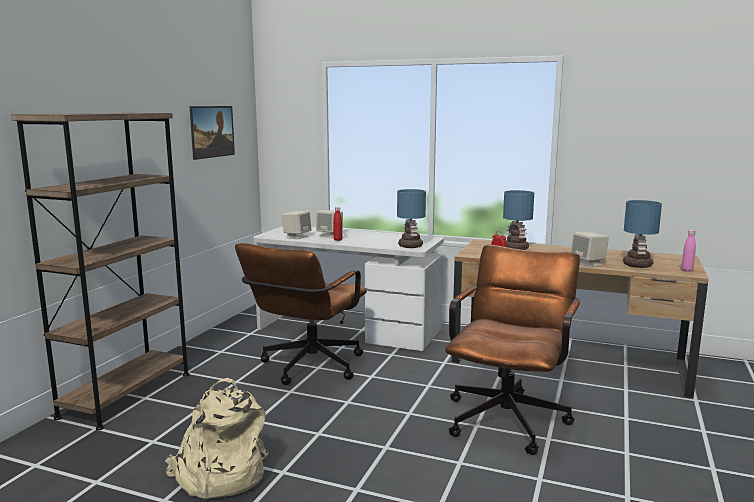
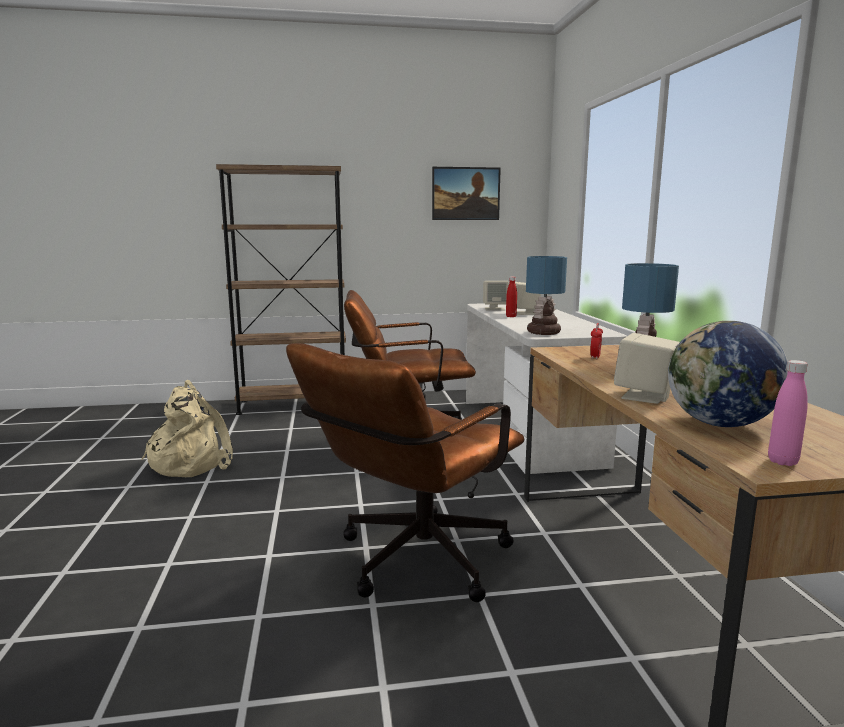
camera: 60 degrees right, 0 degrees up
(509, 415) = (412, 563): brown office chair -> brown office chair turned 135 degrees clockwise
(638, 265) = (720, 424): table lamp -> globe

